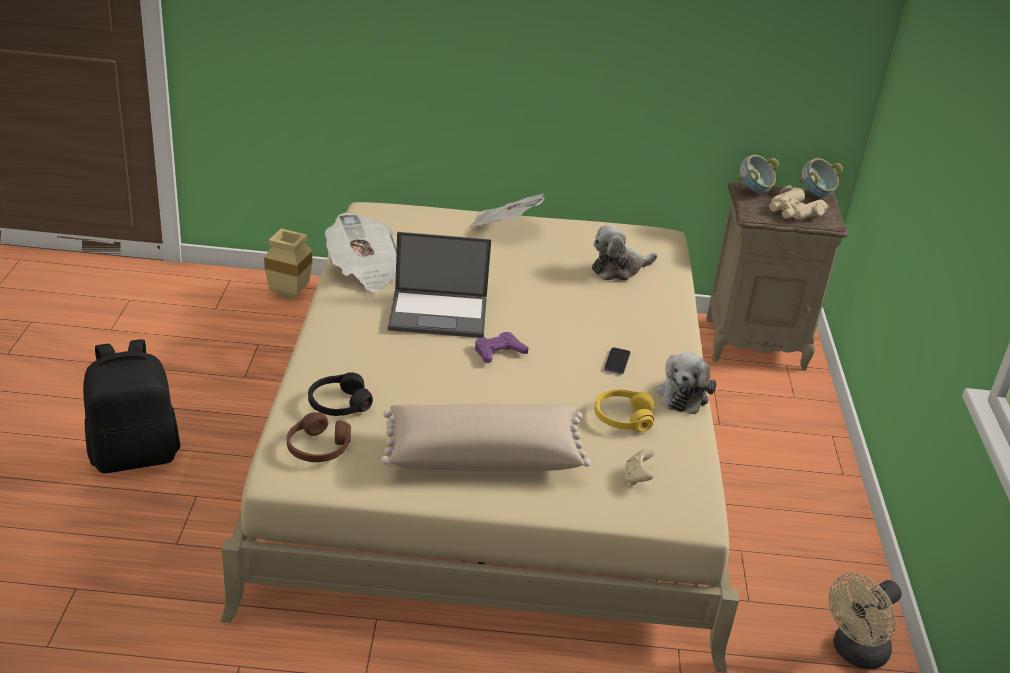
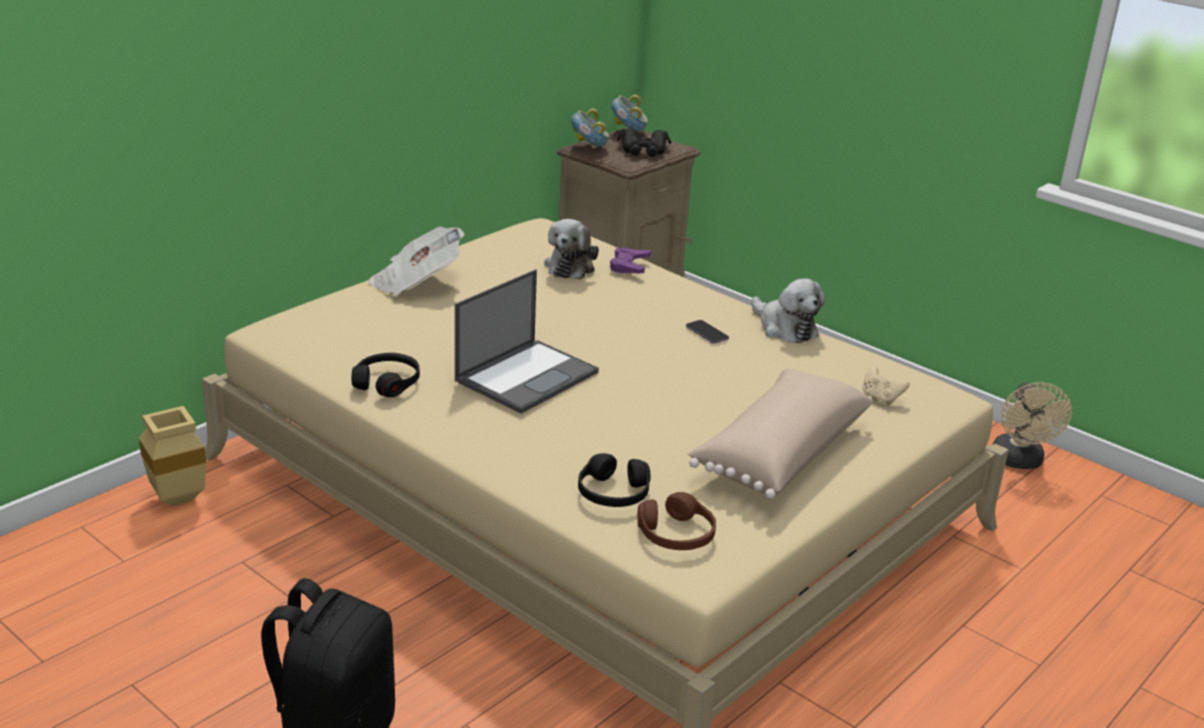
camera: 50 degrees left, 5 degrees down
(364, 271) = (387, 383): newspaper -> black headphones
(499, 352) = (630, 375): purple game controller -> purple game controller (629, 265)
(622, 417) = (791, 367): yellow headphones -> none
(793, 212) = (643, 151): beige binoculars -> black binoculars

